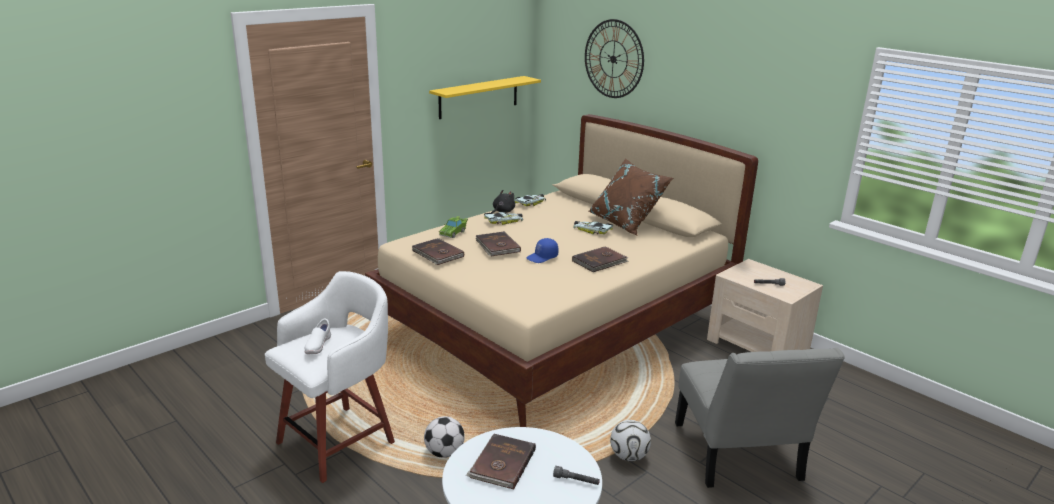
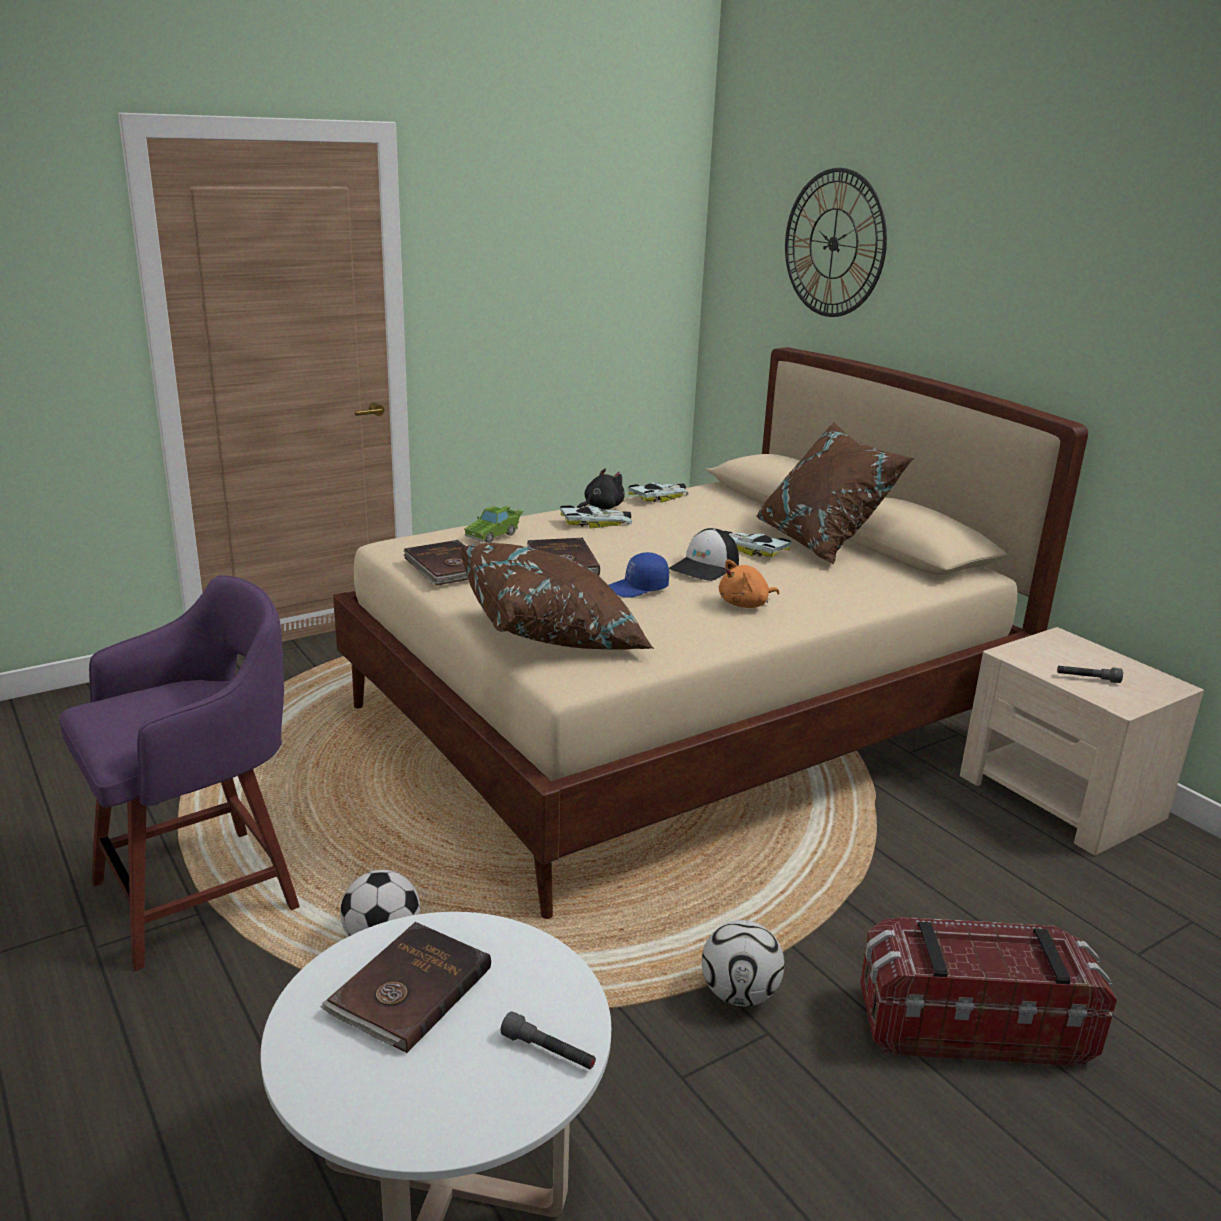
camera: 10 degrees right, 0 degrees up
(317, 346) = (149, 710): white shoe -> none
(339, 441) = (203, 893): white stool -> purple stool
(478, 97) = (594, 310): yellow shelf -> none
(510, 286) = (553, 634): none -> brown pillow
(572, 242) = (705, 567): none -> cap
(600, 261) = (746, 604): brown book -> orange plush toy
(738, 456) = (971, 1025): grey chair -> storage box

